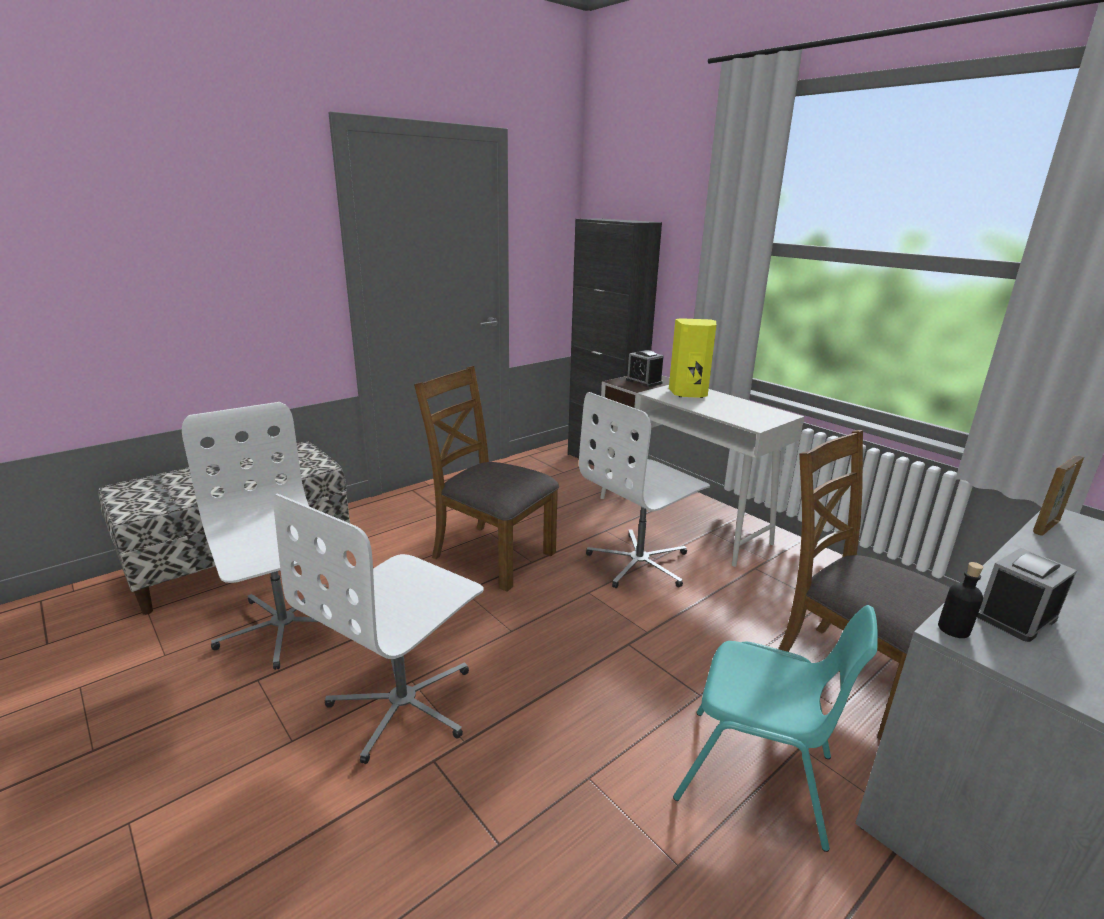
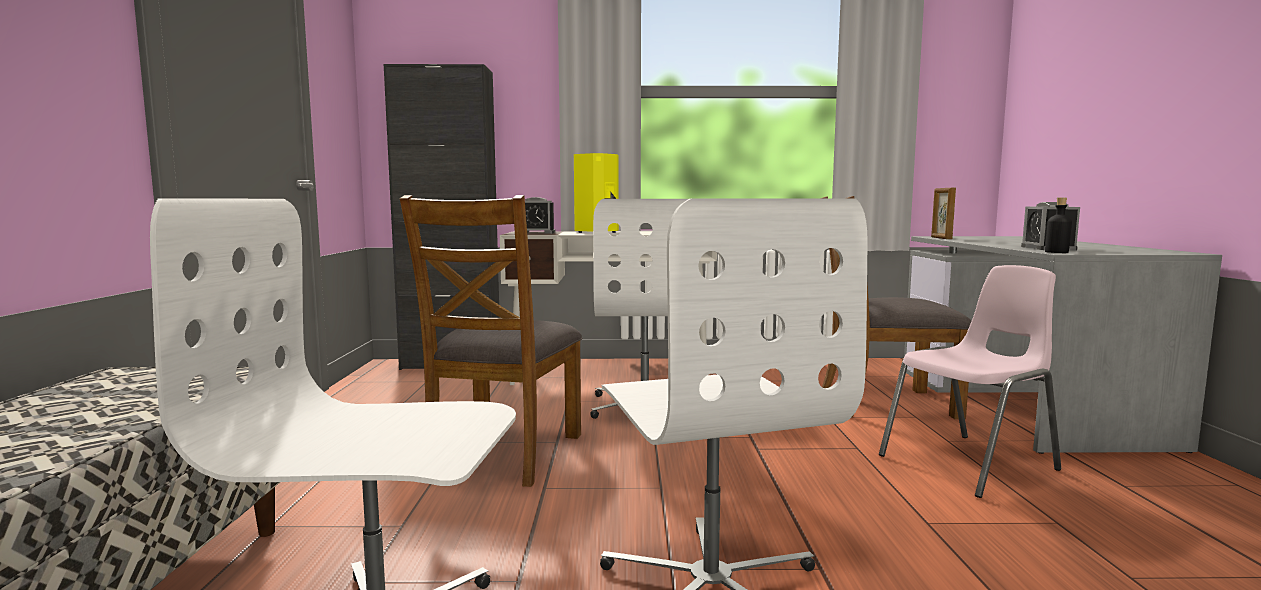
camera: 50 degrees left, 15 degrees down
(492, 555) = (503, 454): brown chair -> brown chair turned 60 degrees counterclockwise
(757, 777) = (971, 463): turquoise chair -> pink chair

